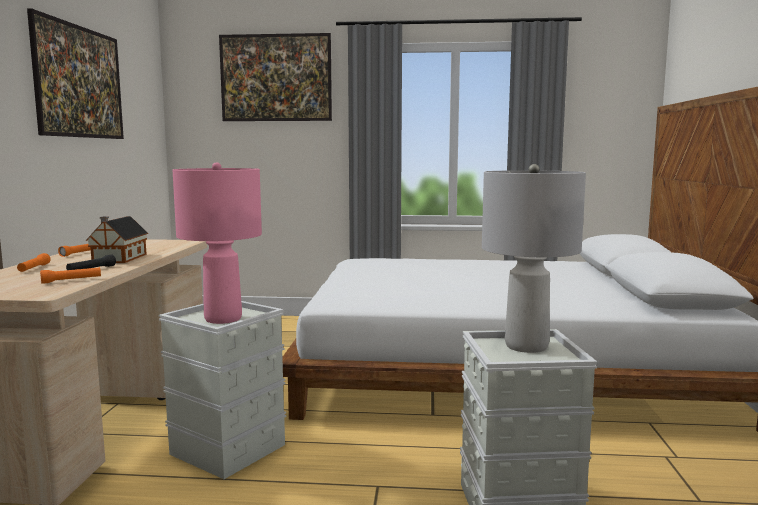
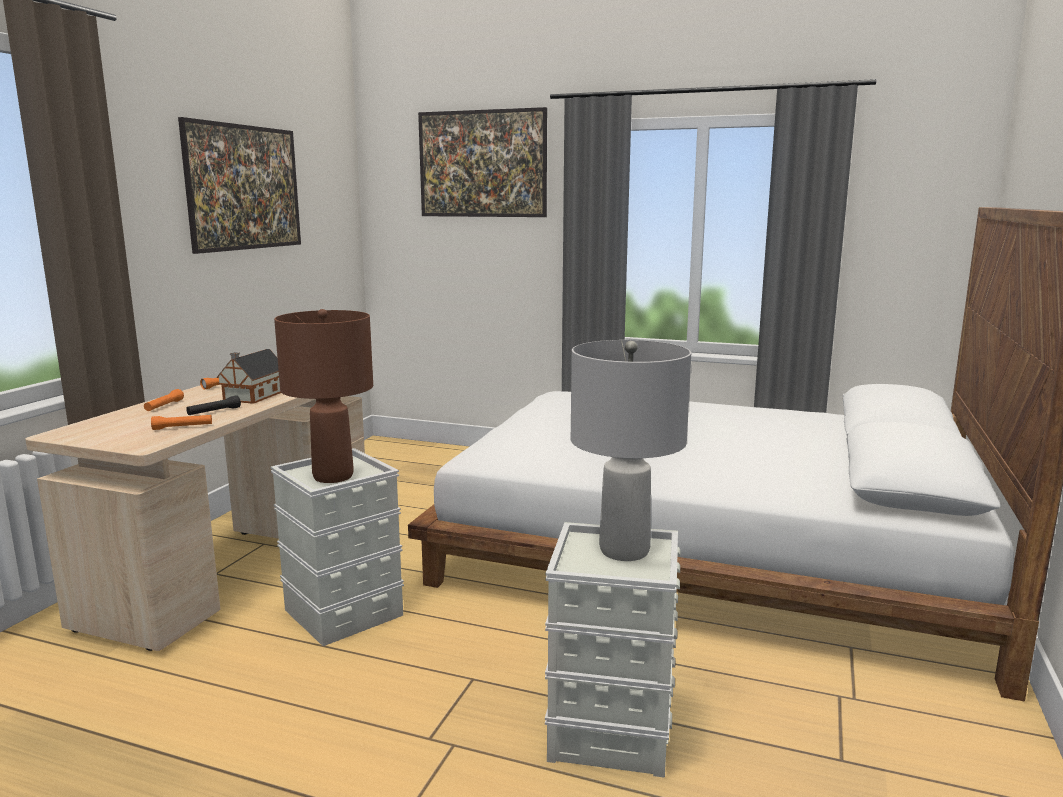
camera: 15 degrees right, 5 degrees up
(223, 318) = (333, 476): pink table lamp -> brown table lamp

